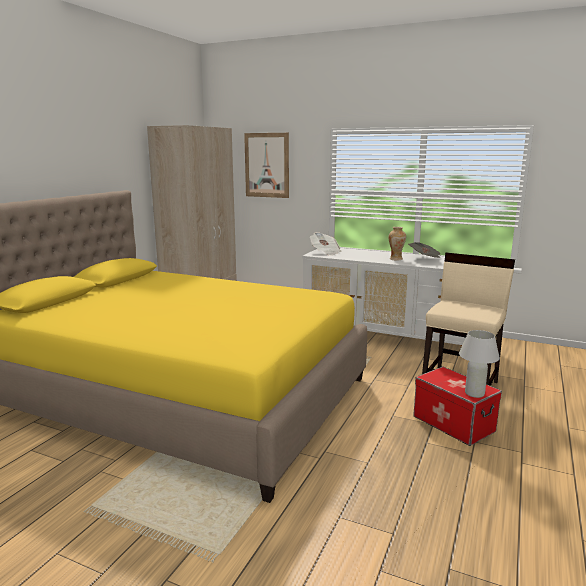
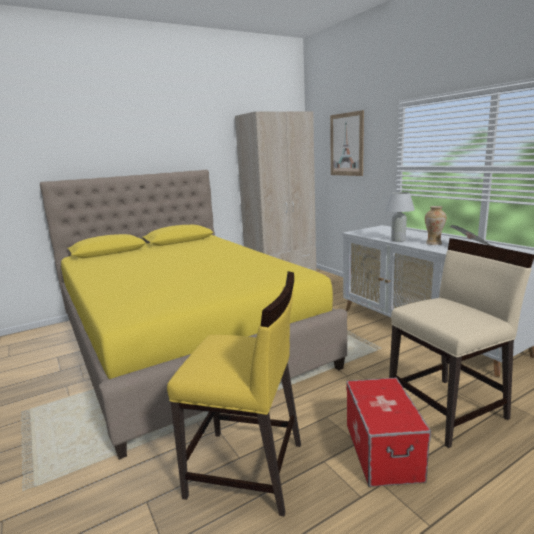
camera: 35 degrees right, 0 degrees up
(325, 252) = (370, 231): newspaper -> none
(384, 467) = (247, 470): none -> yellow chair
(474, 393) = (386, 423): white table lamp -> white table lamp (398, 240)

